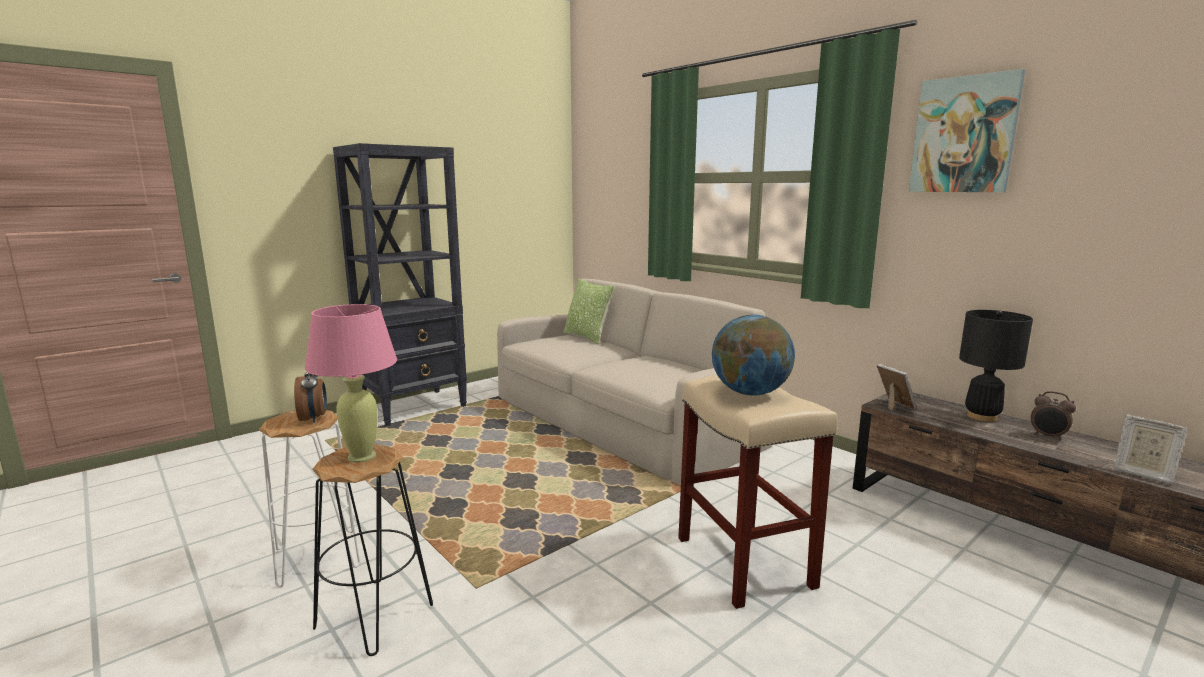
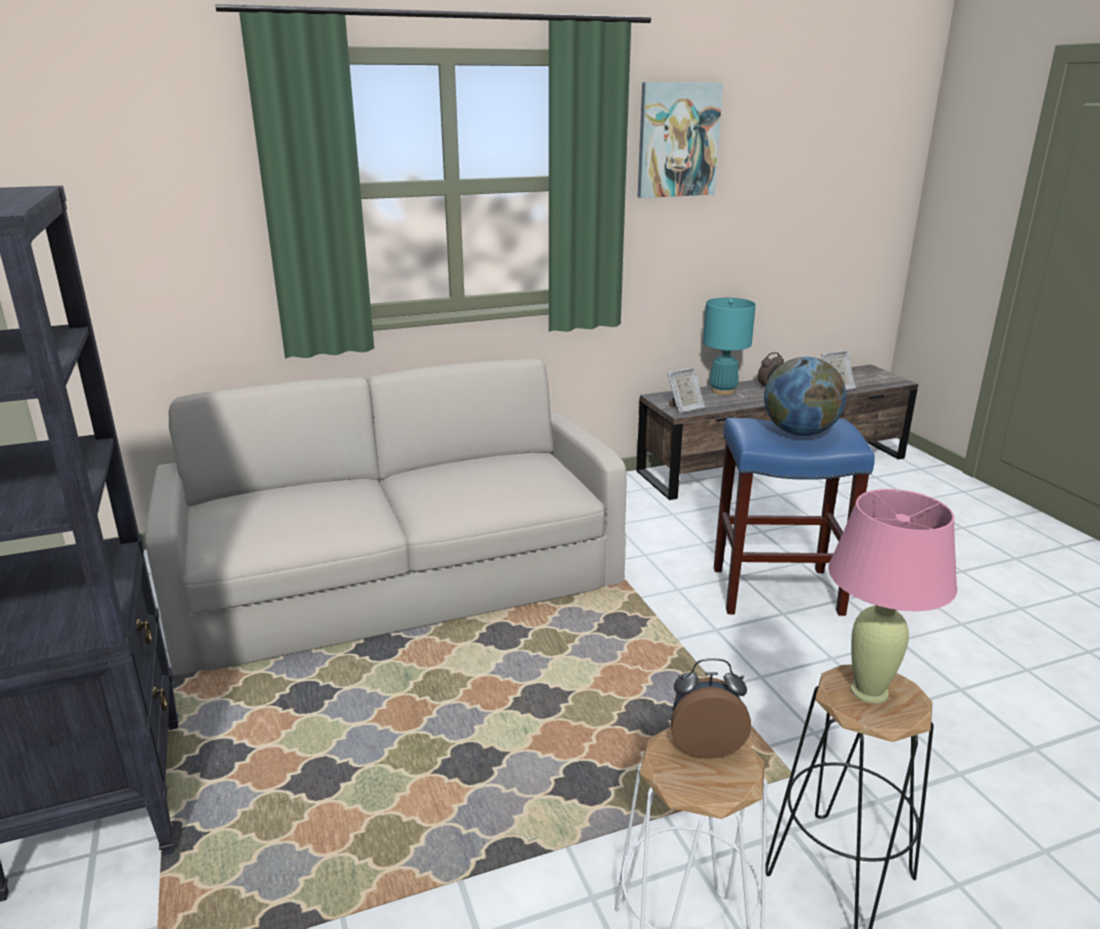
camera: 70 degrees left, 10 degrees up
(587, 337) = (259, 492): pillow -> none
(746, 563) = (778, 590): beige stool -> blue stool
(894, 406) = (684, 409): picture frame -> picture frame turned 150 degrees clockwise
(982, 416) = (723, 391): black table lamp -> turquoise table lamp

